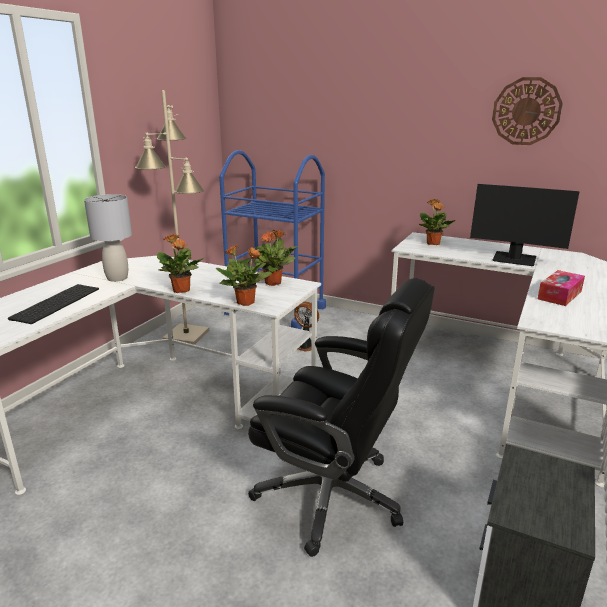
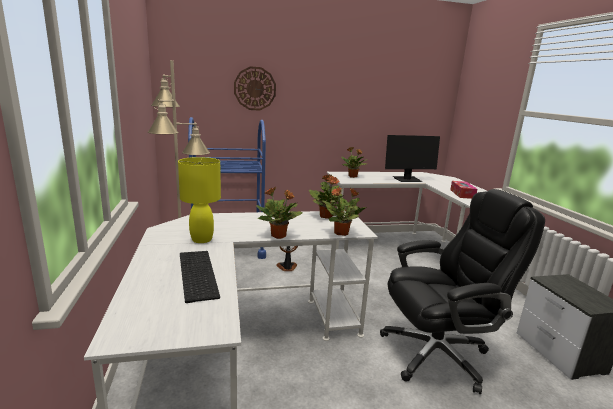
camera: 40 degrees left, 5 degrees down
(117, 278) = (201, 239): grey table lamp -> yellow table lamp
(526, 111) = (391, 91): wall clock -> wall clock (255, 88)

